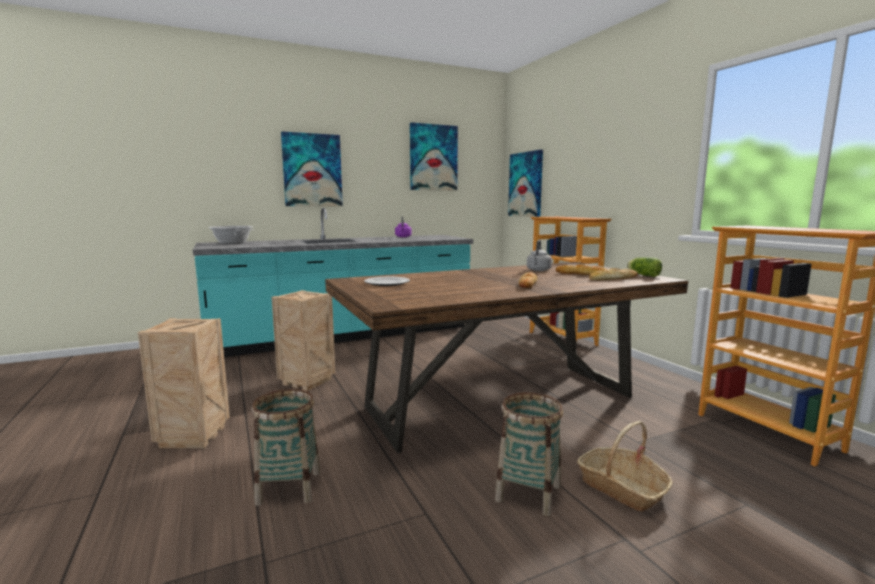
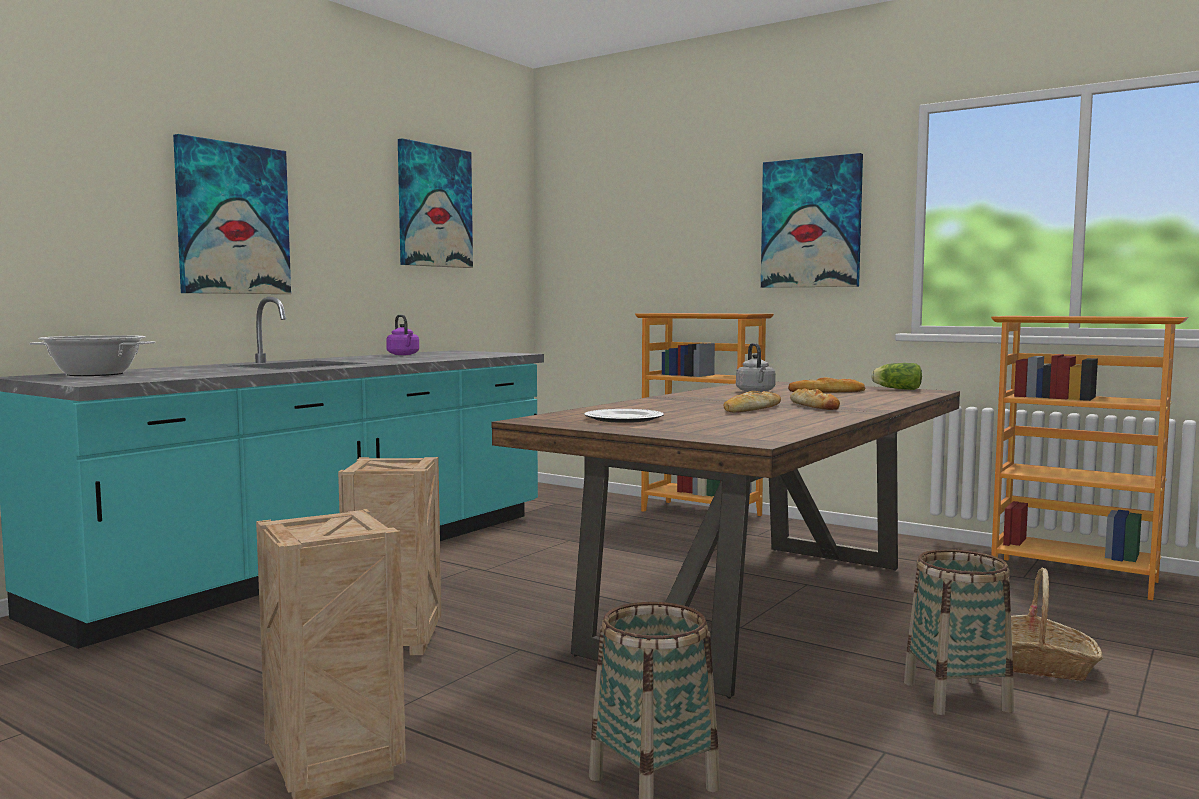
camera: 30 degrees left, 5 degrees down
(526, 184) = (588, 260): picture -> picture (811, 223)
(612, 279) = (881, 394): bread -> bread (752, 409)

